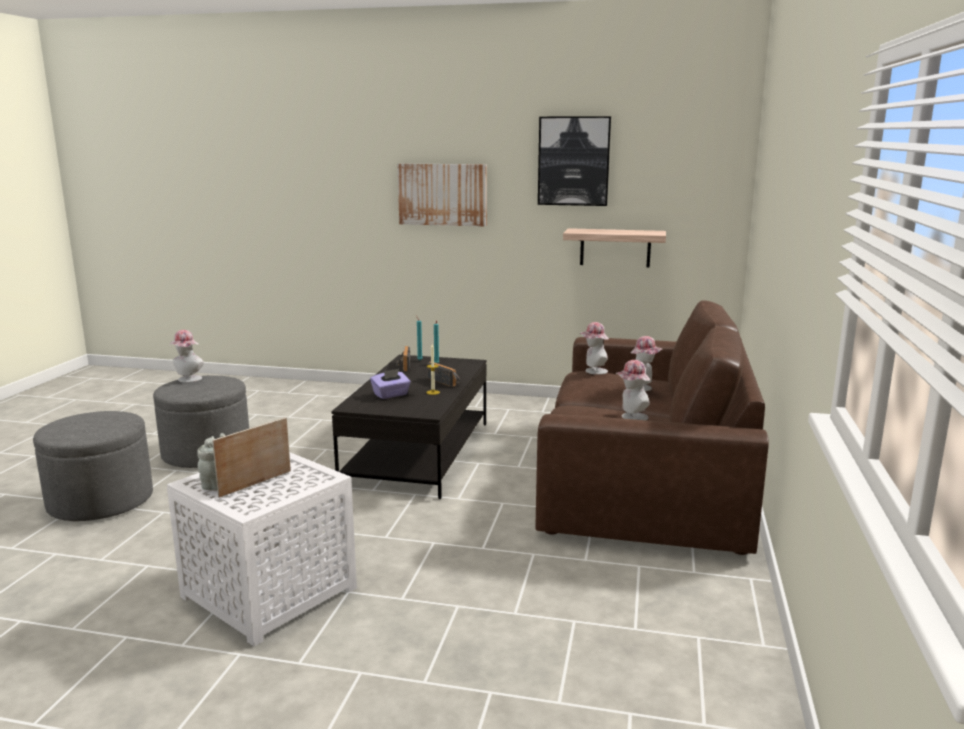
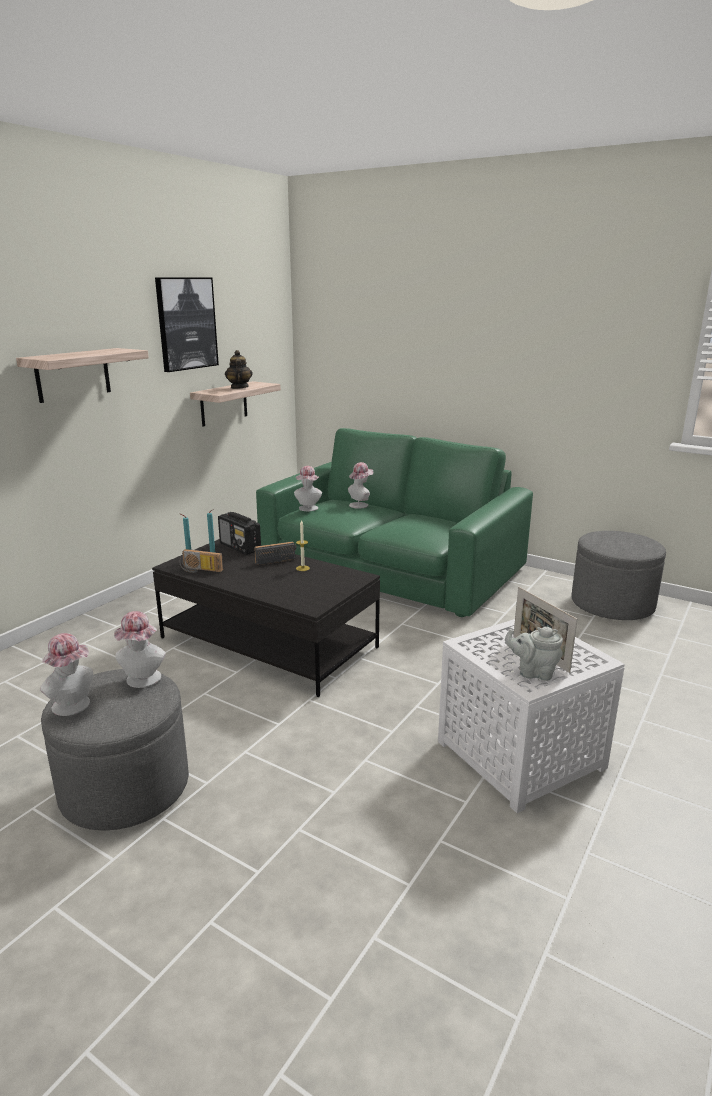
camera: 70 degrees left, 5 degrees up
(101, 501) = (219, 898): grey ottoman -> grey ottoman (612, 604)
(391, 395) = (292, 586): purple tissue box -> none
(442, 194) = (73, 375): picture -> shelf
(463, 368) = (240, 547): none -> radio
(615, 232) = (239, 387): none -> teapot
(631, 417) = (421, 519): hat -> hat (142, 681)
(643, 477) = (391, 567): brown sofa -> green sofa

